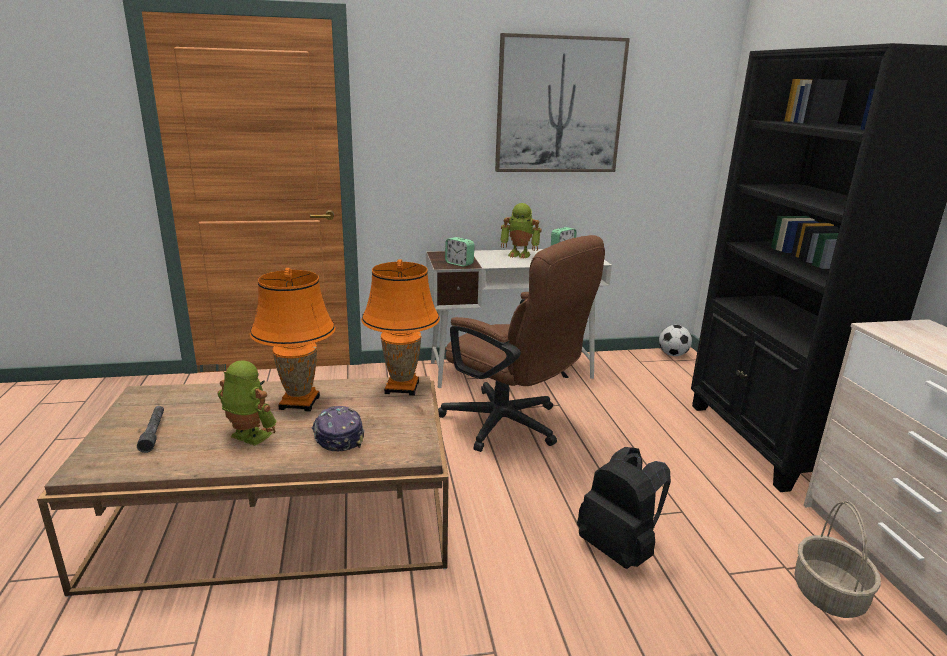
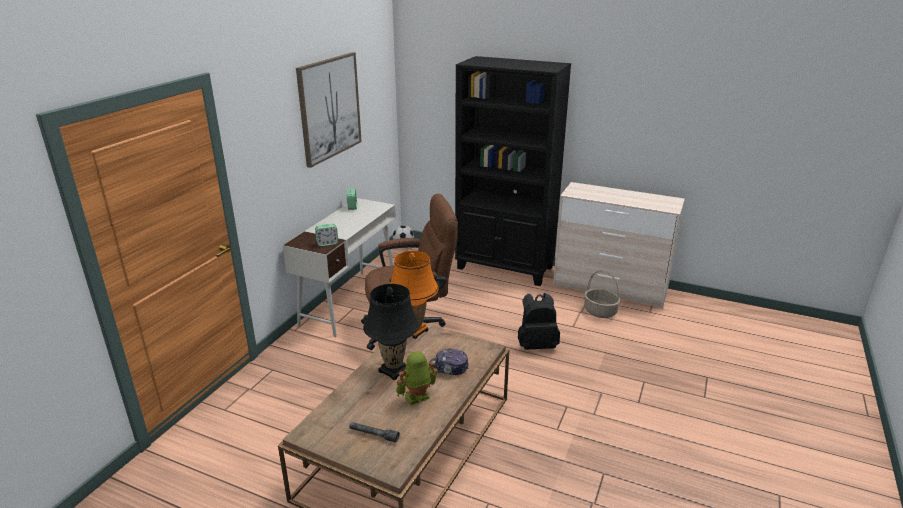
camera: 55 degrees left, 5 degrees up
(299, 403) = (394, 371): orange table lamp -> black table lamp
(519, 254) = (338, 220): toy robot -> none

